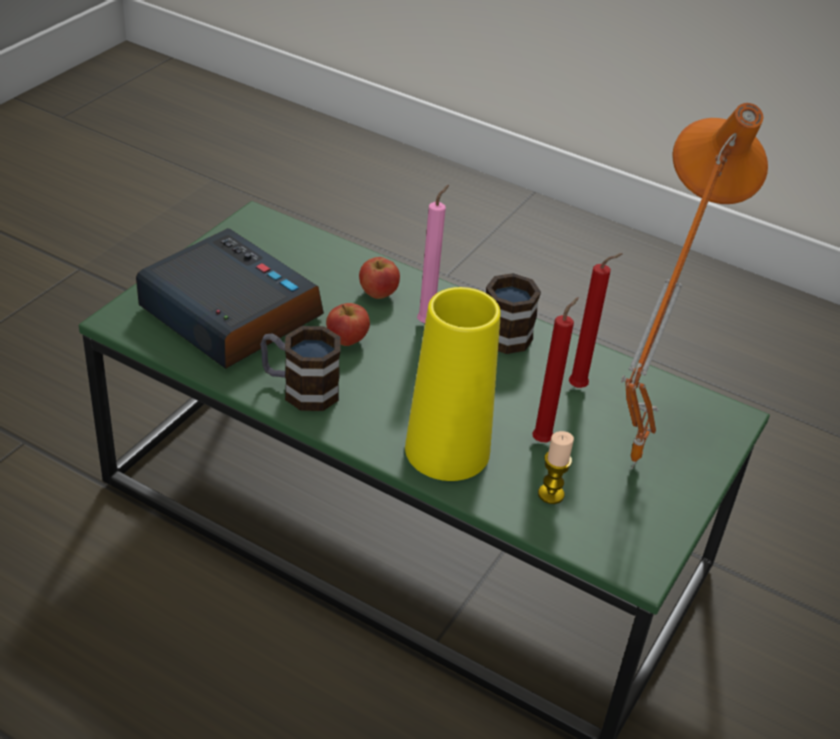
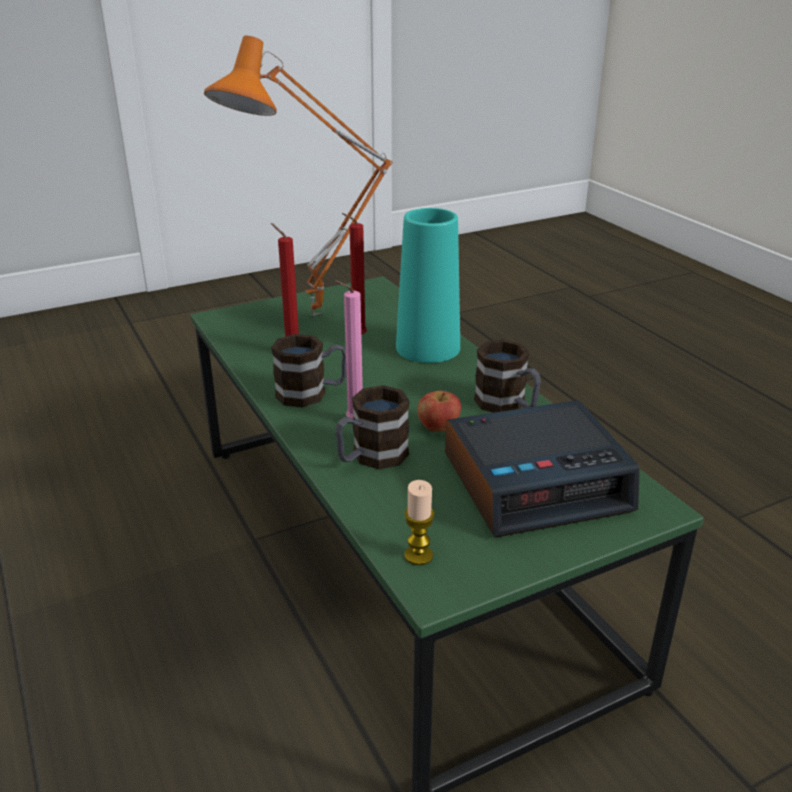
camera: 145 degrees left, 10 degrees down
(228, 313) = (536, 481): alarm clock -> alarm clock turned 90 degrees counterclockwise
(378, 293) = (371, 457): apple -> mug
(447, 450) = (428, 348): yellow vase -> turquoise vase
(551, 494) = (385, 316): candle -> candle (418, 555)

